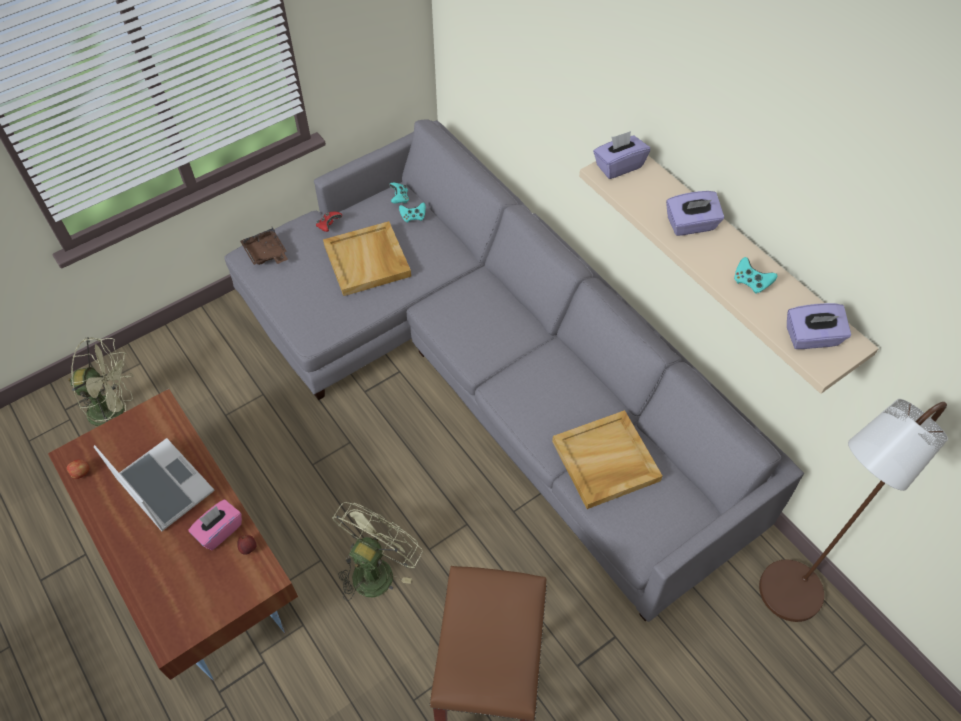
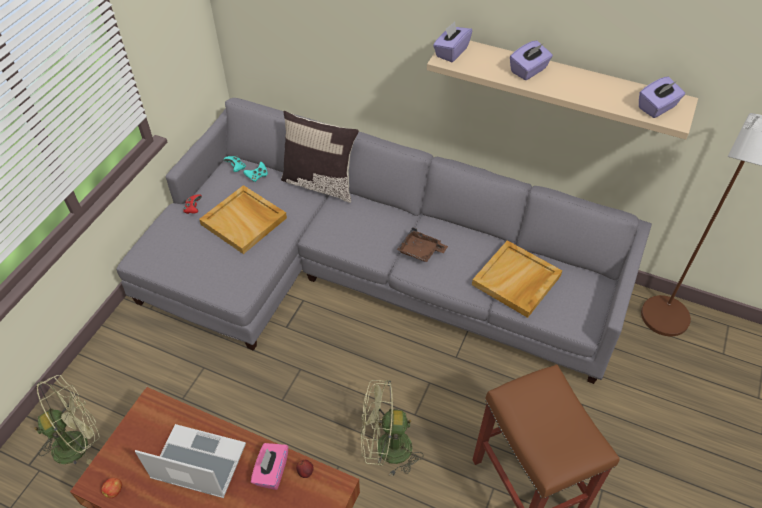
camera: 30 degrees left, 5 degrees down
(266, 253) = (155, 250): brown tray -> brown tray (420, 251)
(376, 568) = (385, 449): green fan -> green fan turned 90 degrees counterclockwise
(472, 253) = (320, 184): none -> pillow
(750, 282) = (594, 90): turquoise game controller -> none

